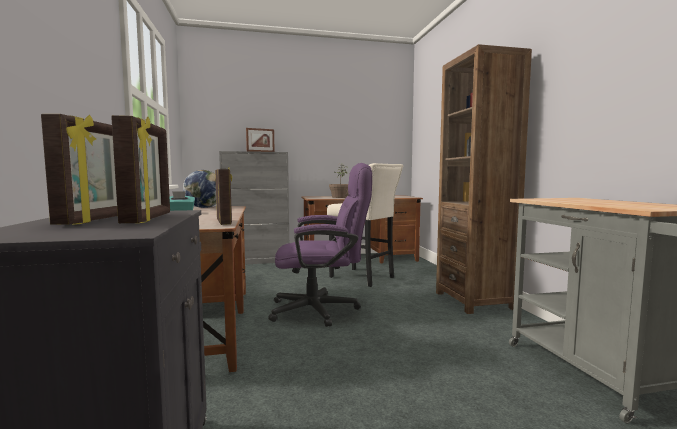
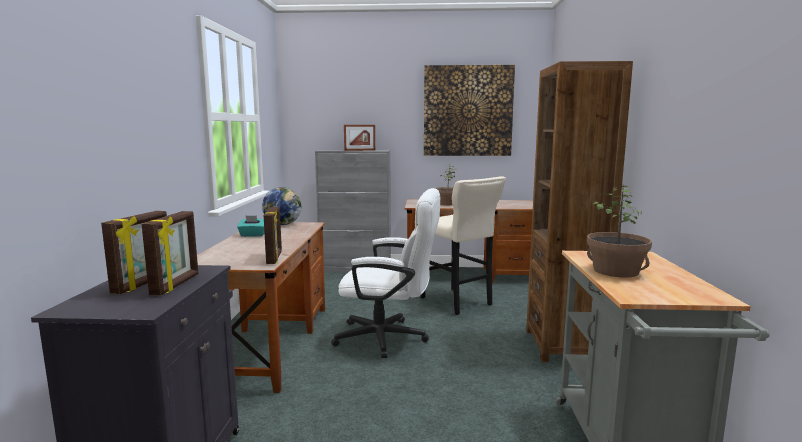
camera: 15 degrees right, 5 degrees up
(322, 310) = (389, 338): purple office chair -> white office chair
(351, 121) = (468, 111): none -> picture
(586, 202) = (616, 271): none -> potted plant

